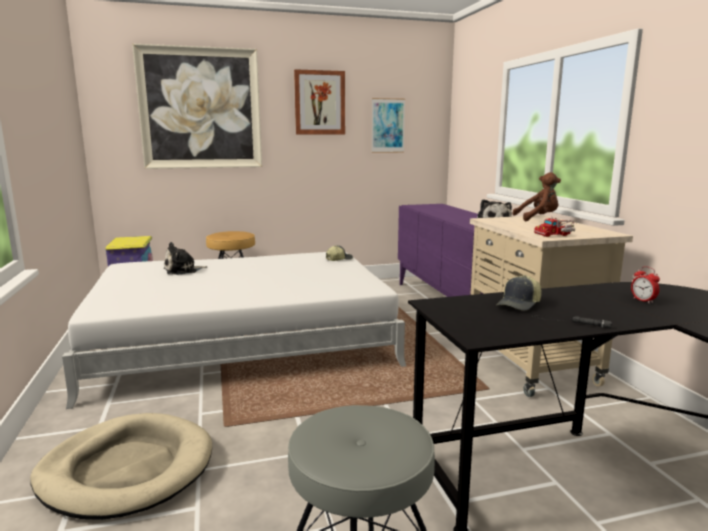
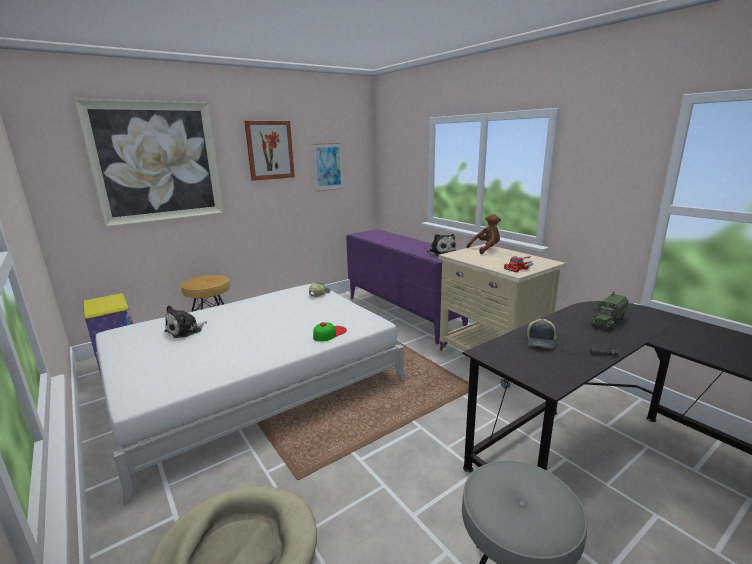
camera: 20 degrees left, 5 degrees up
(316, 290) = (329, 333): none -> cap
(643, 300) = (607, 321): alarm clock -> toy truck

